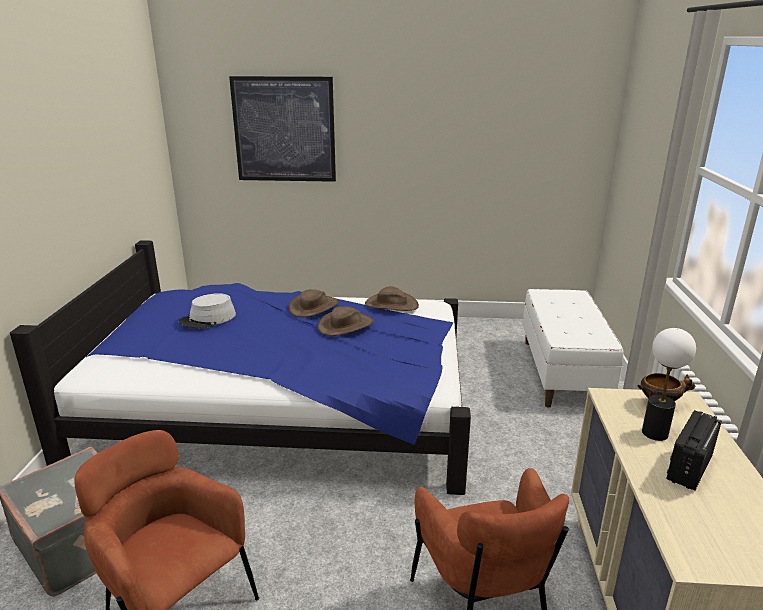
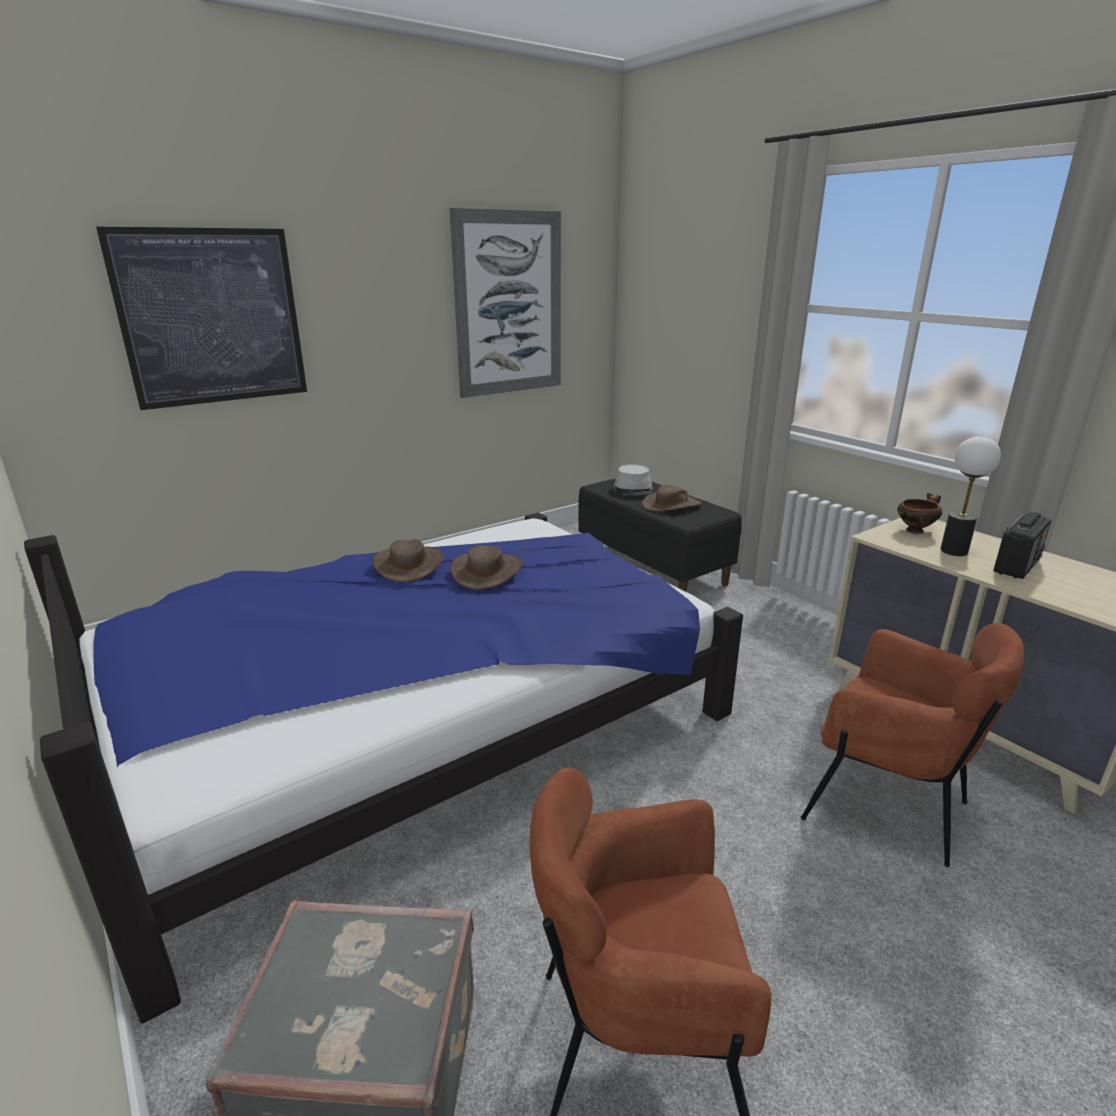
camera: 40 degrees left, 0 degrees up
(208, 319) = (275, 628): grey hat -> grey hat (633, 489)
(391, 305) = (494, 535): brown hat -> brown hat (671, 505)
(502, 134) = (509, 304): none -> picture
(563, 372) = (653, 567): white bench -> black bench
(689, 468) = (1017, 566): radio -> radio turned 135 degrees counterclockwise

